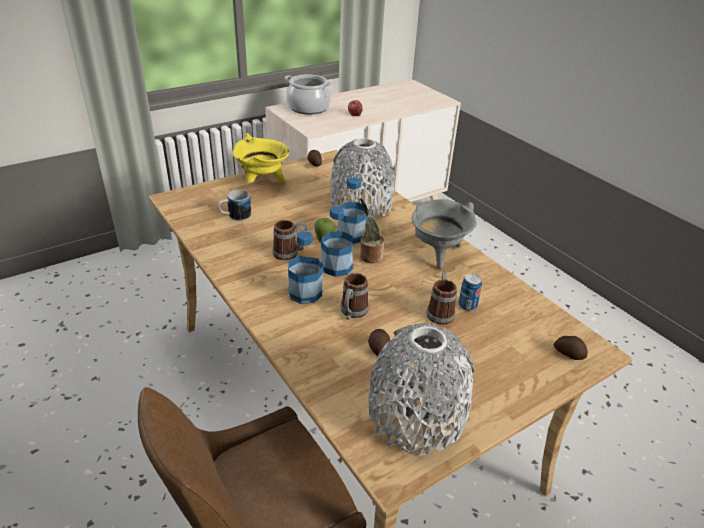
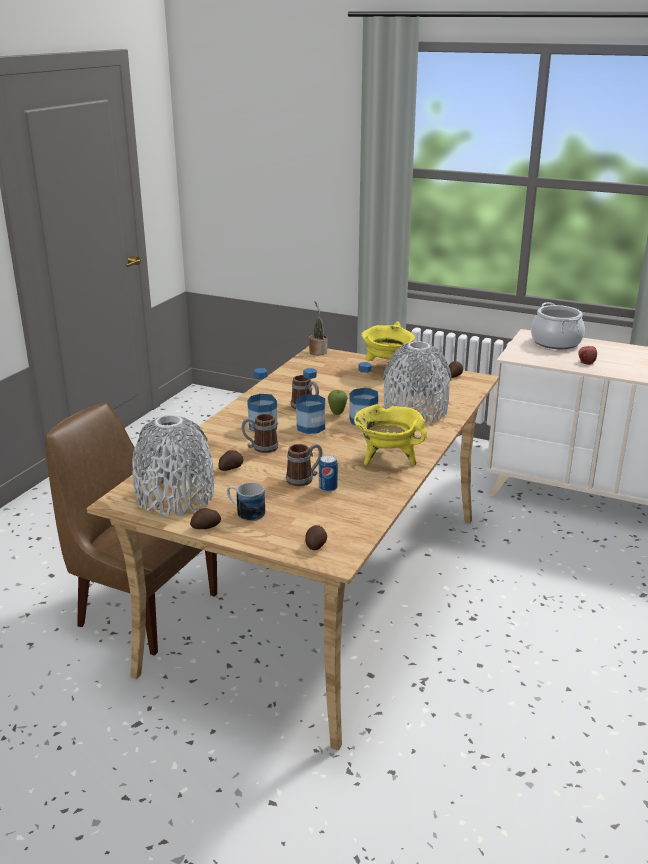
camera: 60 degrees right, 10 degrees down
(235, 216) = (324, 376): mug -> mug (245, 512)
(369, 256) = (343, 434): potted plant -> potted plant (318, 351)
(438, 254) = (388, 459): grey cooking pot -> yellow cooking pot
(498, 415) = (206, 527): none -> potato

